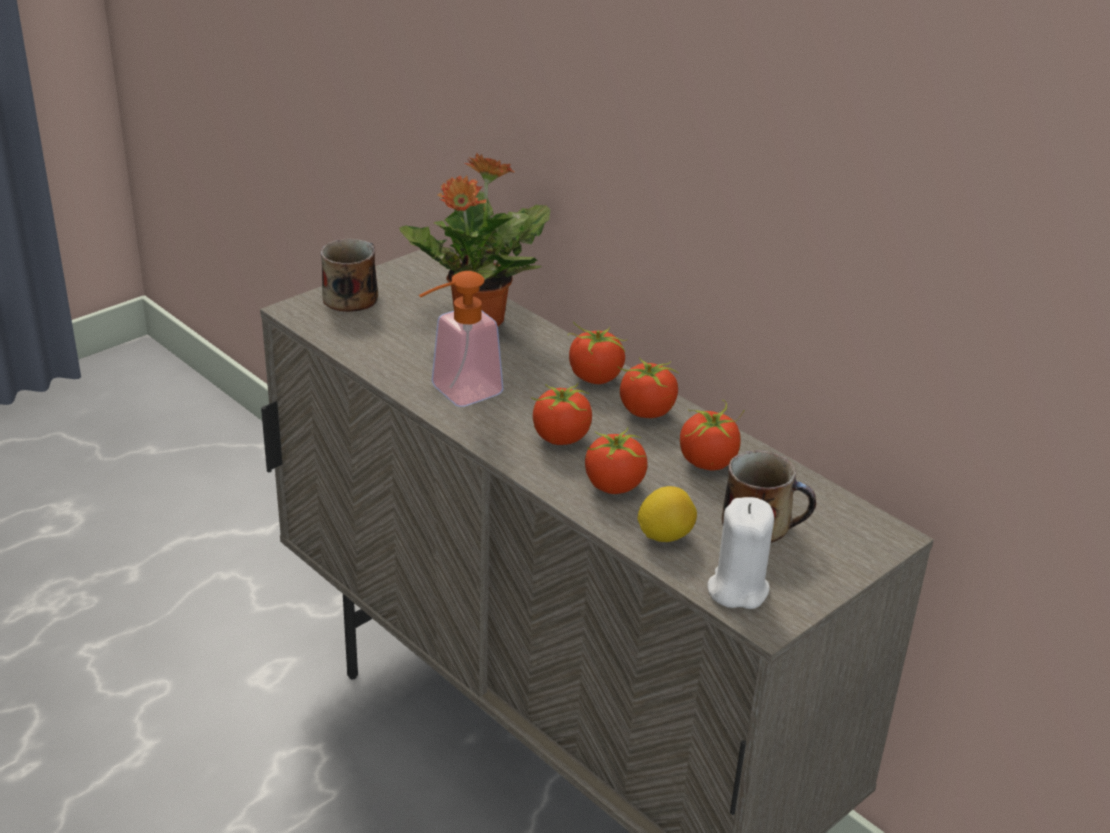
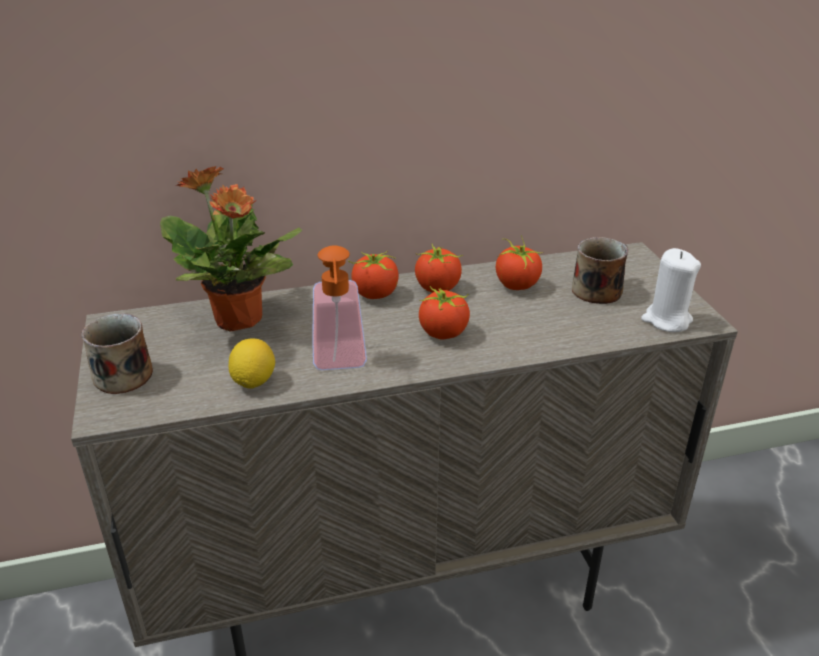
camera: 60 degrees left, 0 degrees up
(614, 486) = (522, 330): tomato -> none
(665, 536) = (593, 328): lemon -> lemon (253, 381)

